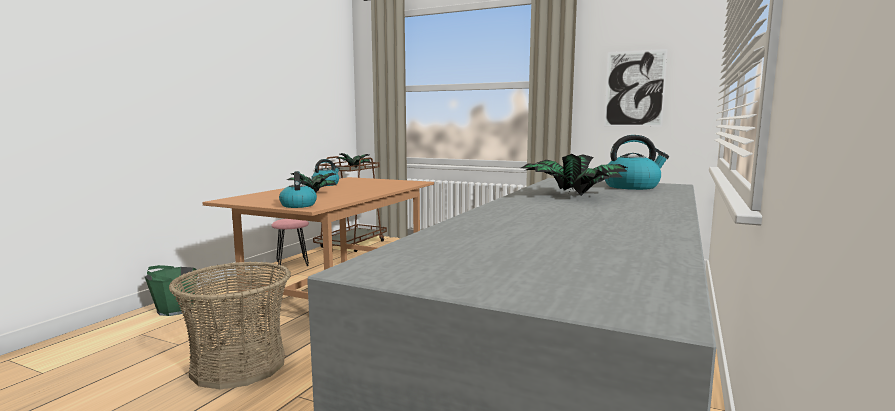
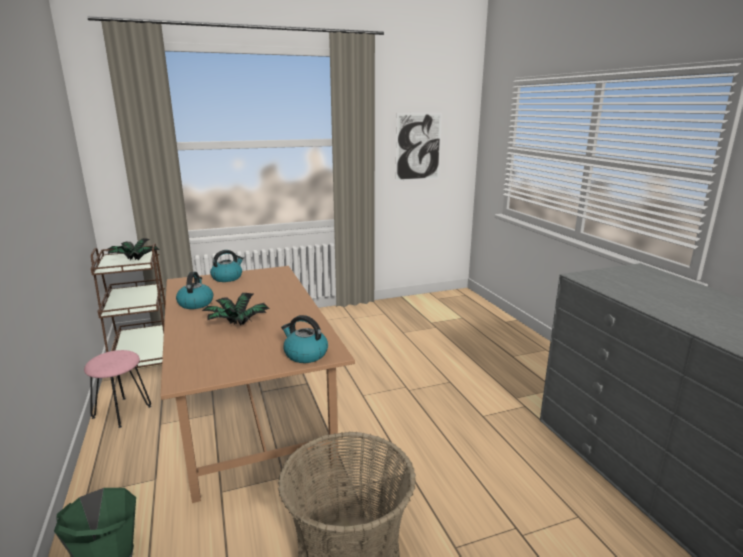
camera: 45 degrees left, 10 degrees up
(571, 195) = (671, 302): potted plant -> none
(632, 186) = (640, 277): kettle -> kettle (227, 278)

